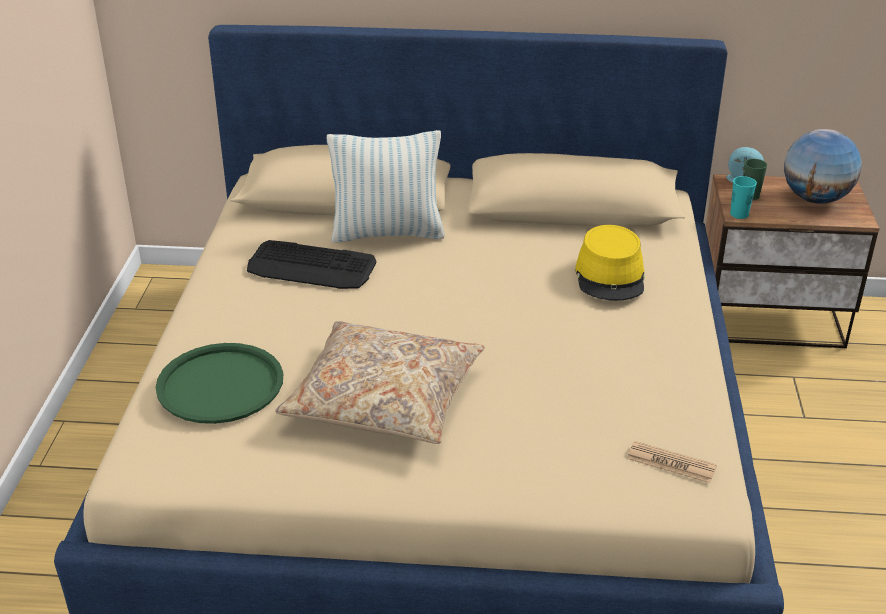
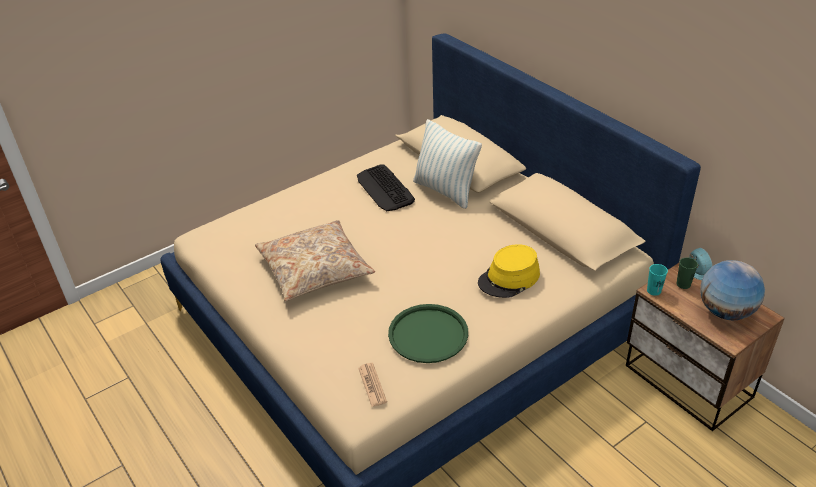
camera: 50 degrees right, 5 degrees up
(220, 385) = (267, 221): green tray -> green tray (428, 334)

